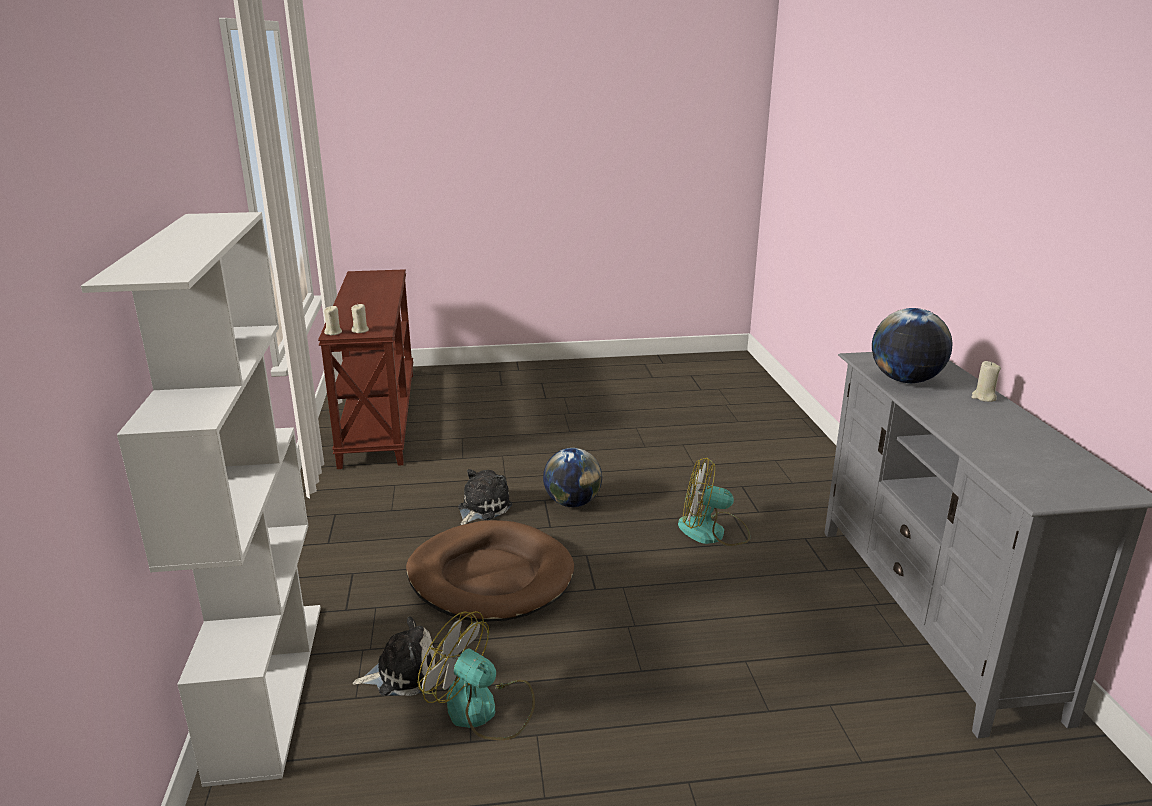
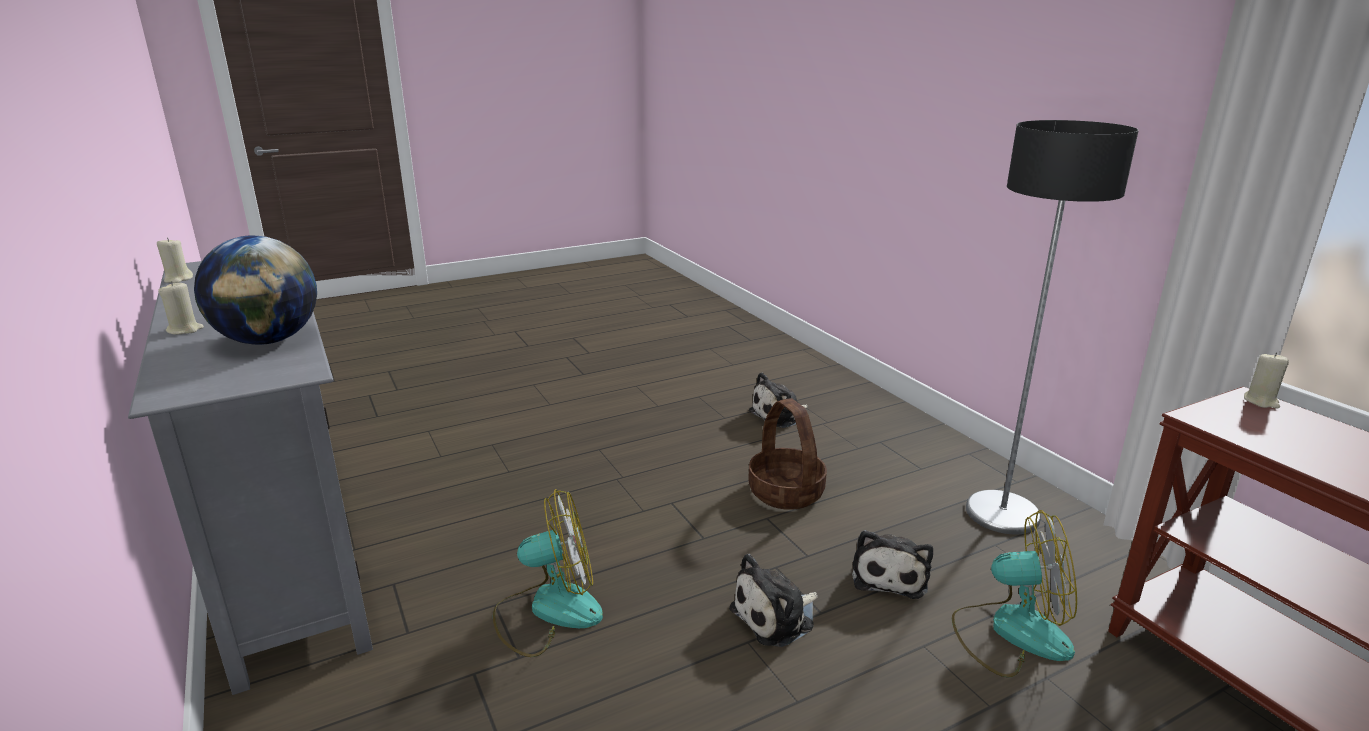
camera: 160 degrees right, 0 degrees up
(268, 684) = (861, 395): white bookcase -> none
(351, 526) = (1002, 513): none -> floor lamp
(360, 330) = (1238, 414): beige candle -> beige candle (178, 279)
(483, 710) = (703, 409): fan -> fan (1011, 632)
(490, 577) = (786, 492): brown dog bed -> basket
(572, 502) = (776, 617): globe -> plush toy

